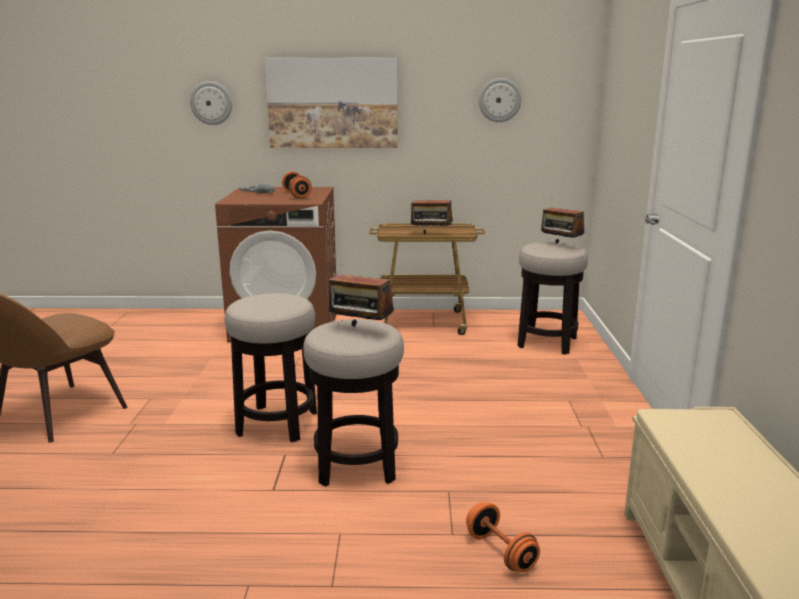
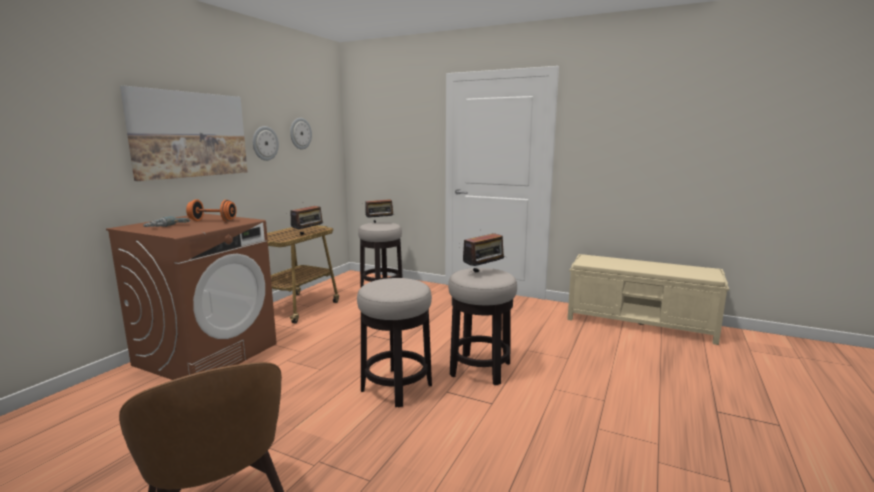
camera: 65 degrees left, 5 degrees down
(211, 103) = (54, 133): wall clock -> wall clock (265, 143)
(501, 552) = (587, 351): orange dumbbell -> none

